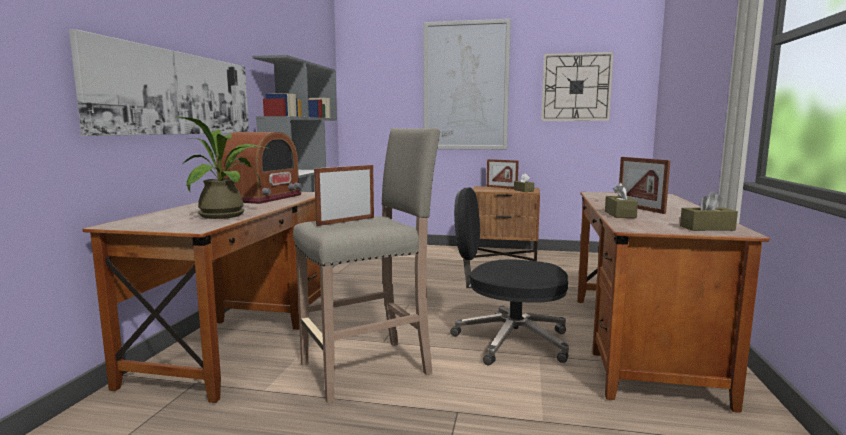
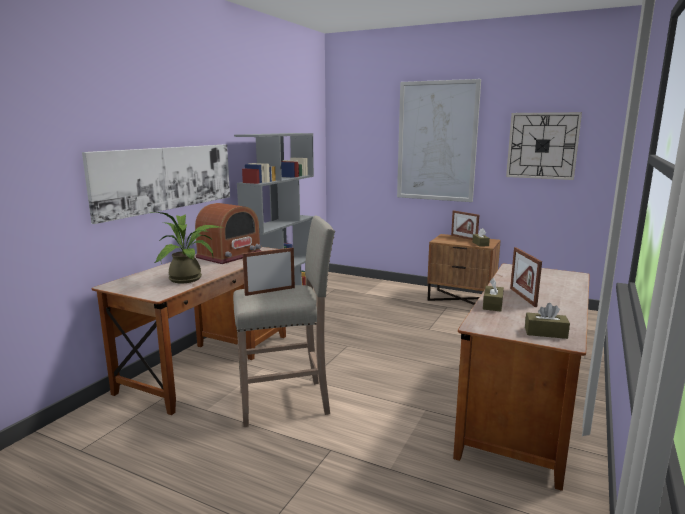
camera: 15 degrees right, 5 degrees up
(509, 341) = (409, 392): black office chair -> none

